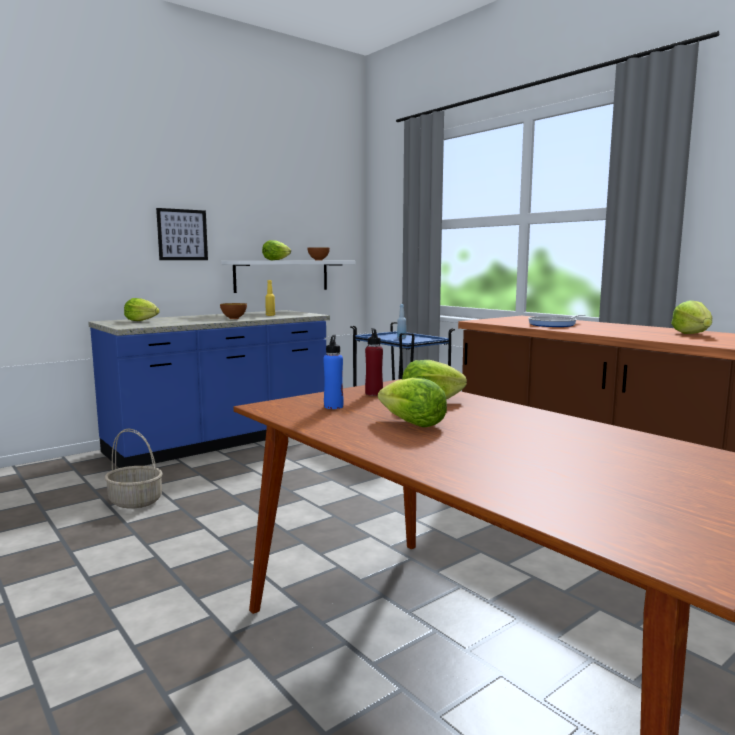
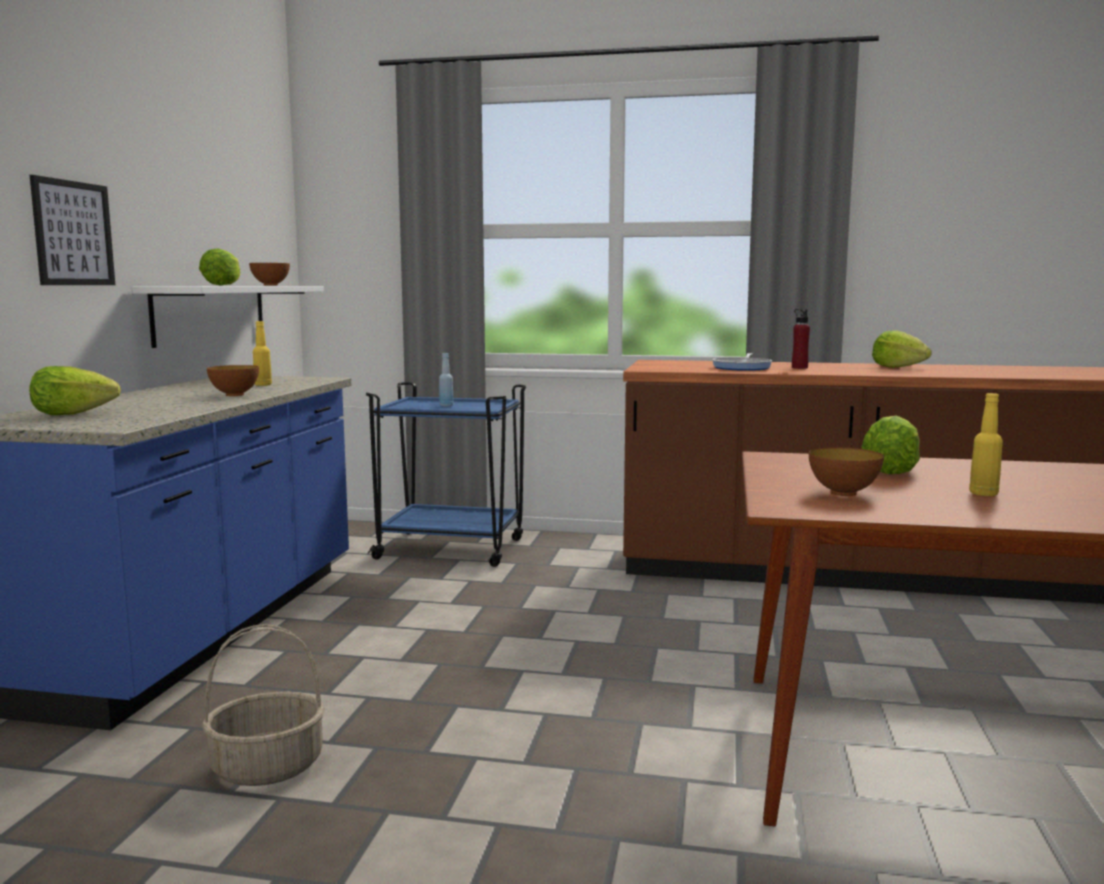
camera: 40 degrees left, 0 degrees up
(333, 406) = (843, 493): blue bottle -> bowl
(374, 393) = (804, 472): red bottle -> red bottle (799, 368)
(412, 424) = (983, 494): lettuce -> yellow bottle

